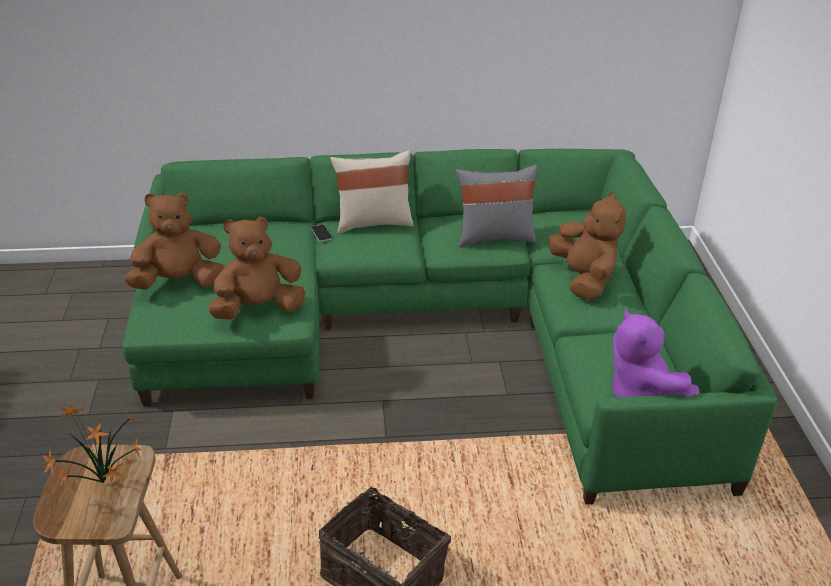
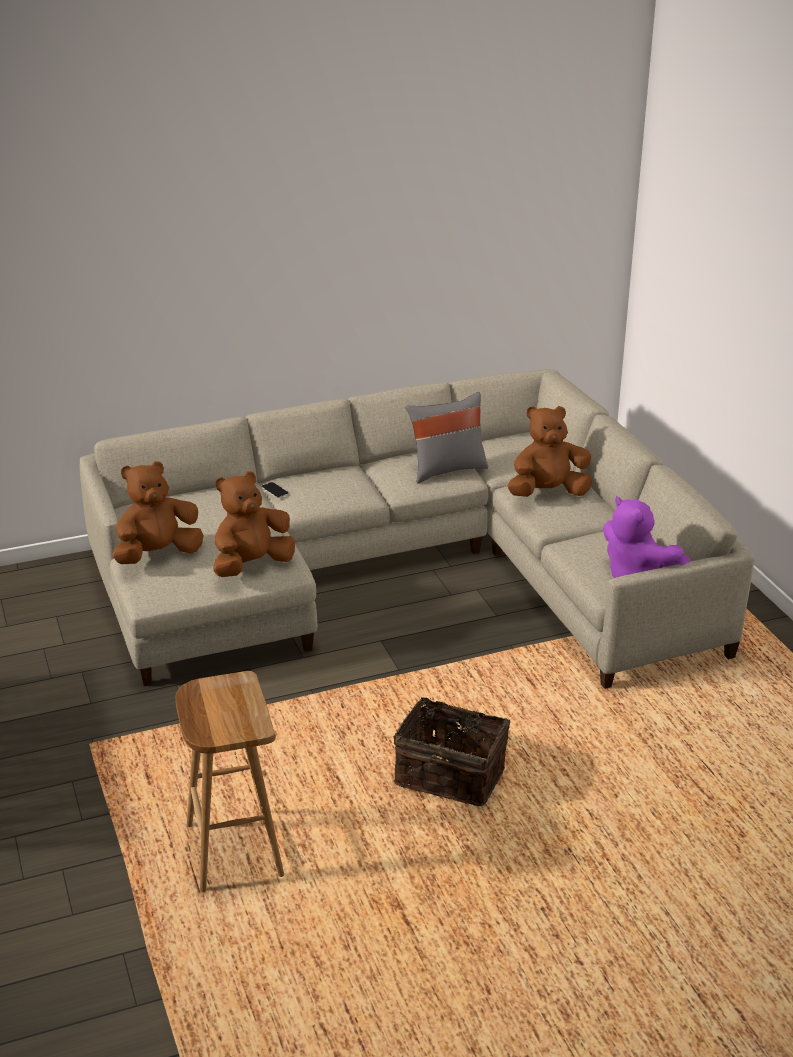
camera: 15 degrees left, 5 degrees down
(100, 483) = (226, 704): potted plant -> none
(373, 222) = (321, 473): beige pillow -> none
(438, 330) = (405, 572): green sofa -> beige sofa
(584, 279) = (547, 493): brown plush toy -> brown plush toy turned 75 degrees counterclockwise

